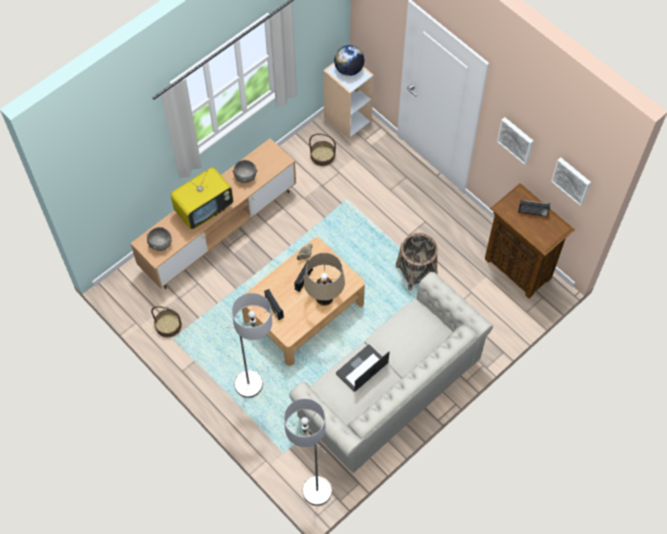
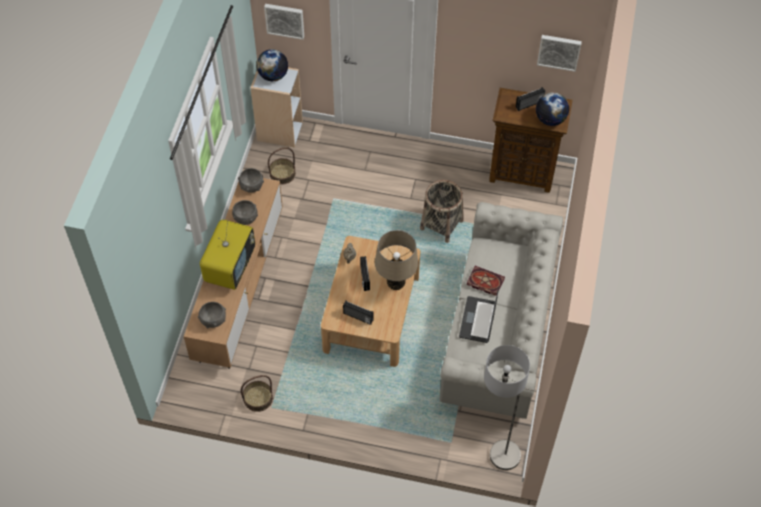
camera: 35 degrees left, 5 degrees down
(257, 384) = (380, 399): grey floor lamp -> none
(270, 153) = (252, 186): none -> grey bowl
(392, 340) = (484, 281): none -> book
(516, 139) = (486, 45): picture -> picture (285, 20)
(540, 236) = (550, 119): none -> globe

